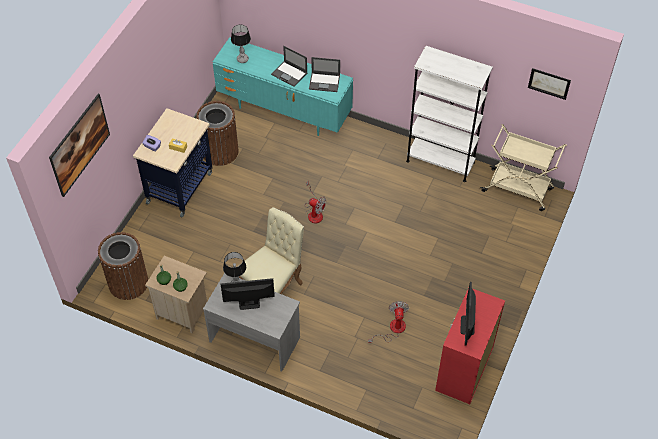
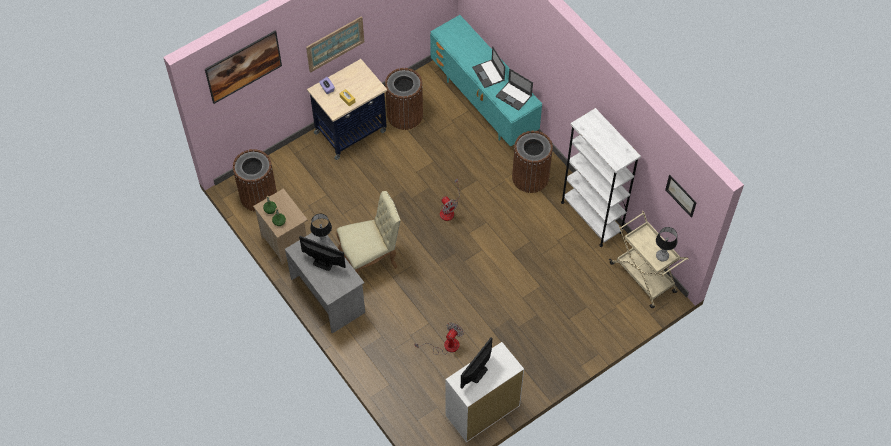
camera: 30 degrees right, 5 degrees up
(145, 97) = (335, 44): none -> picture
(242, 59) = (457, 41): table lamp -> table lamp (662, 256)
(366, 153) = (530, 177): none -> brown trash can
(464, 369) = (482, 410): red cabinet -> white cabinet

